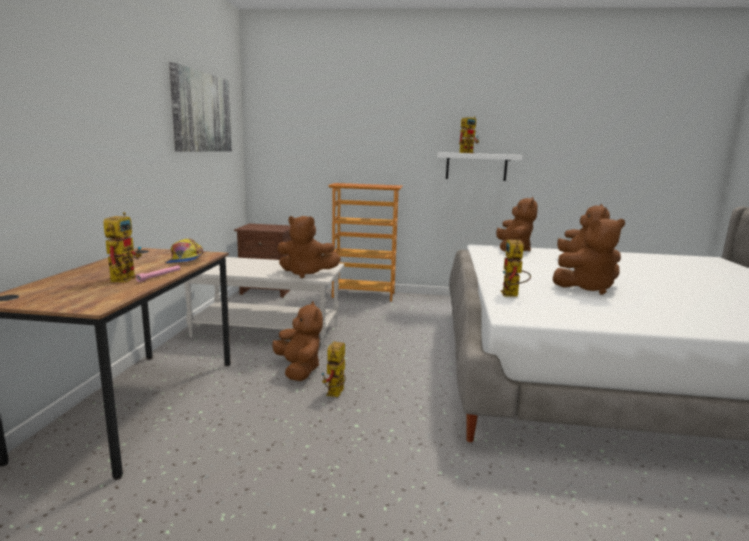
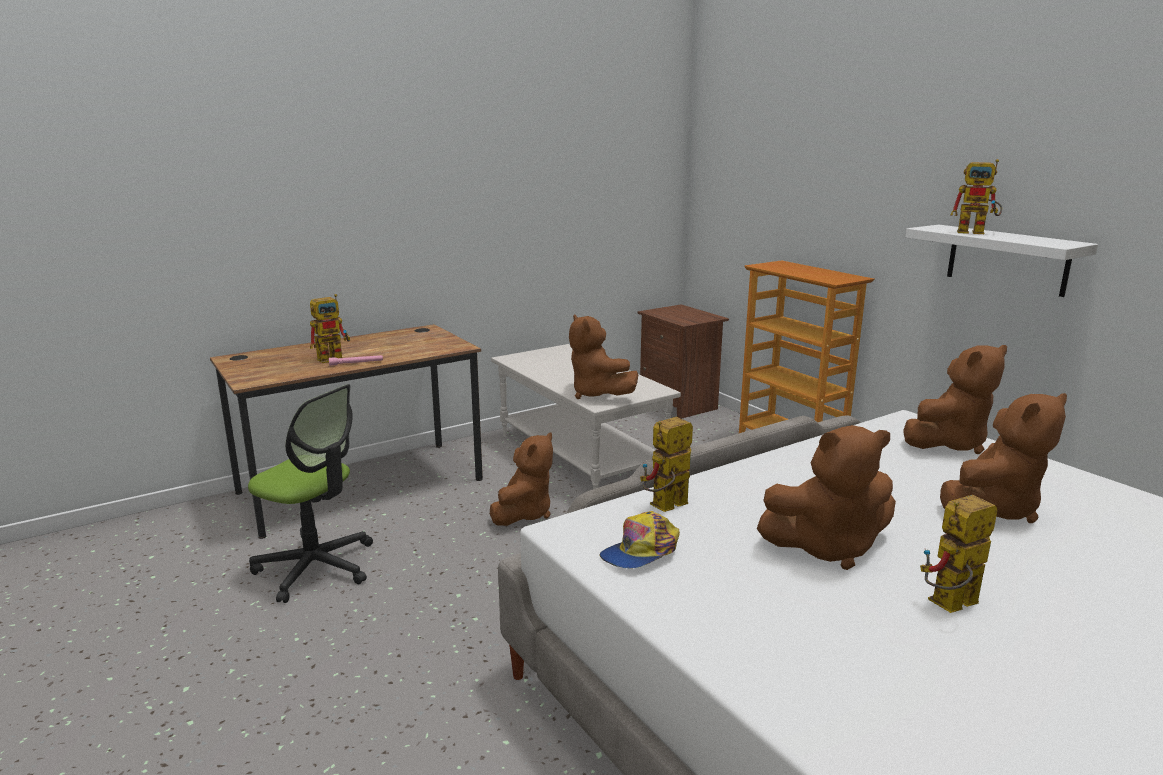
camera: 50 degrees right, 5 degrees up
(185, 260) = (421, 349): cap -> cap (640, 552)
(202, 112) = (581, 157): picture -> none
(222, 467) = (316, 567): none -> office chair
(335, 394) = (502, 556): toy robot -> toy robot (950, 606)
(587, 288) = (827, 547): brown plush toy -> brown plush toy turned 45 degrees counterclockwise

